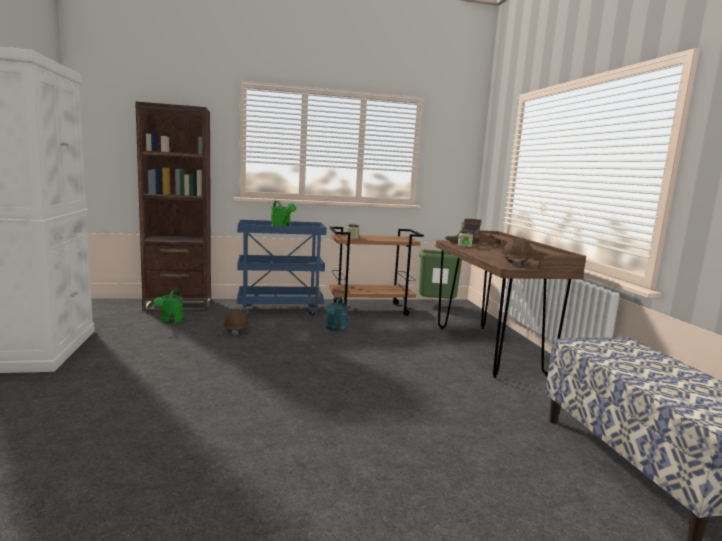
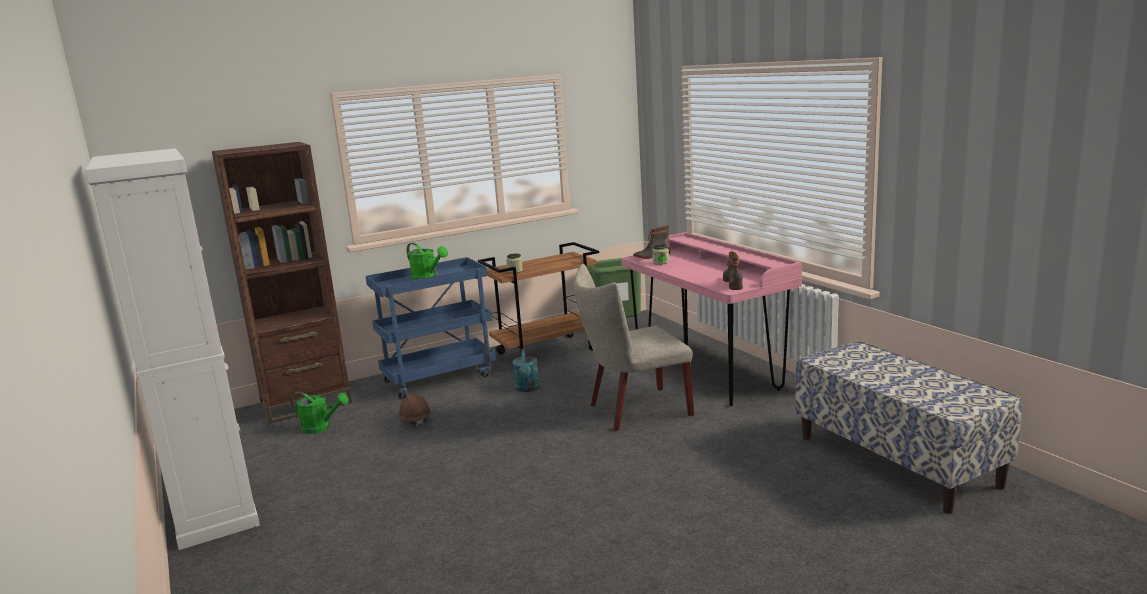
camera: 15 degrees left, 5 degrees up
(170, 321) = (321, 428): green watering can -> green watering can turned 60 degrees counterclockwise
(406, 362) = (633, 410): none -> beige chair
(488, 349) = (707, 373): brown desk -> pink desk
(515, 264) = (734, 282): brown hard hat -> boot

